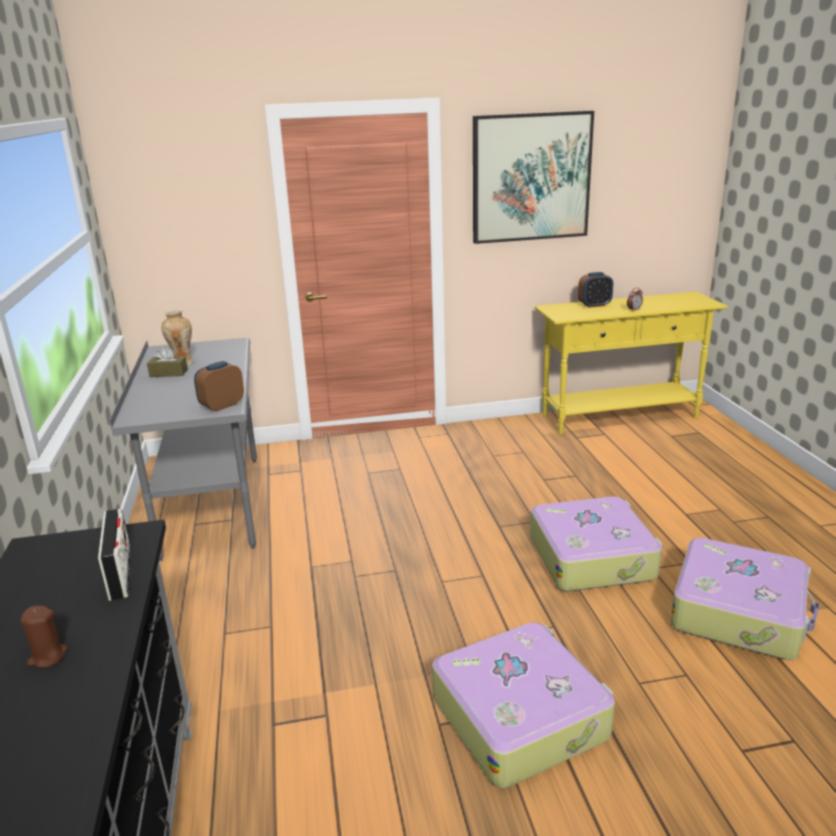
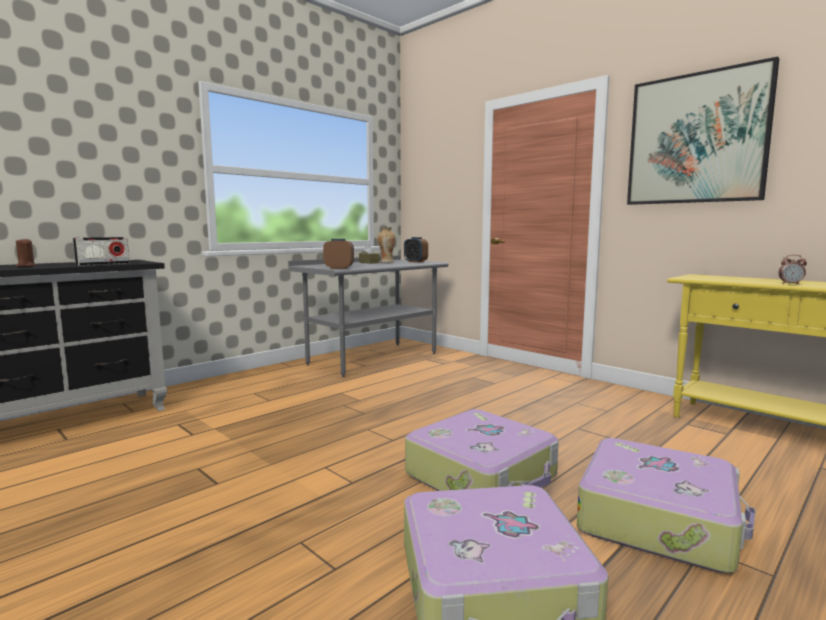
camera: 55 degrees right, 15 degrees down
(520, 715) = (222, 494): suitcase -> suitcase (658, 519)
(594, 305) = (754, 279): alarm clock -> alarm clock (415, 262)

